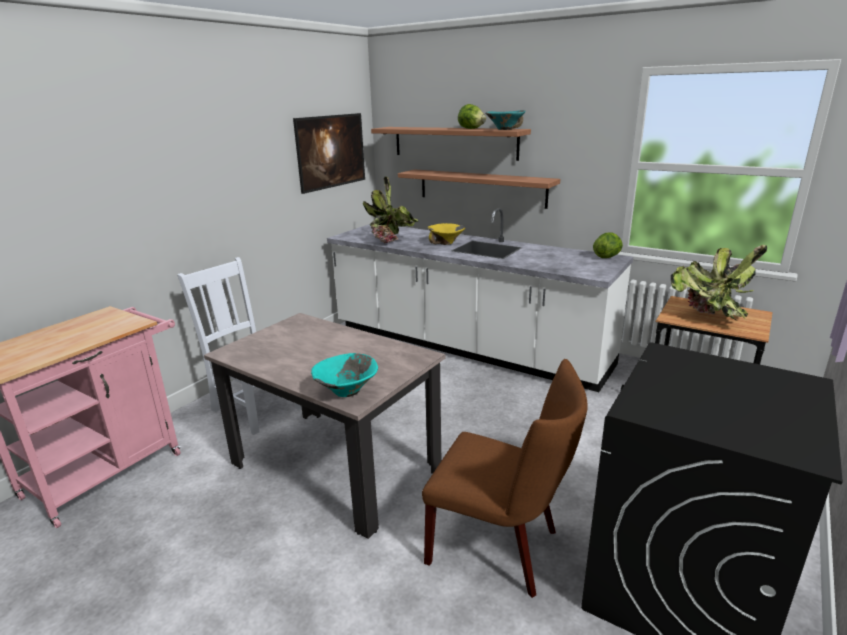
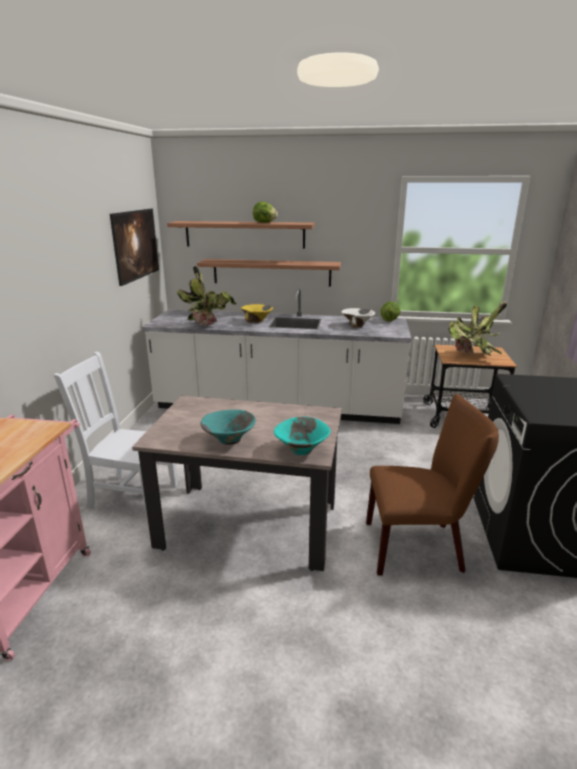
camera: 25 degrees left, 0 degrees up
(504, 129) = (297, 223): turquoise bowl -> turquoise bowl (229, 440)
(556, 259) = (357, 325): none -> white bowl

